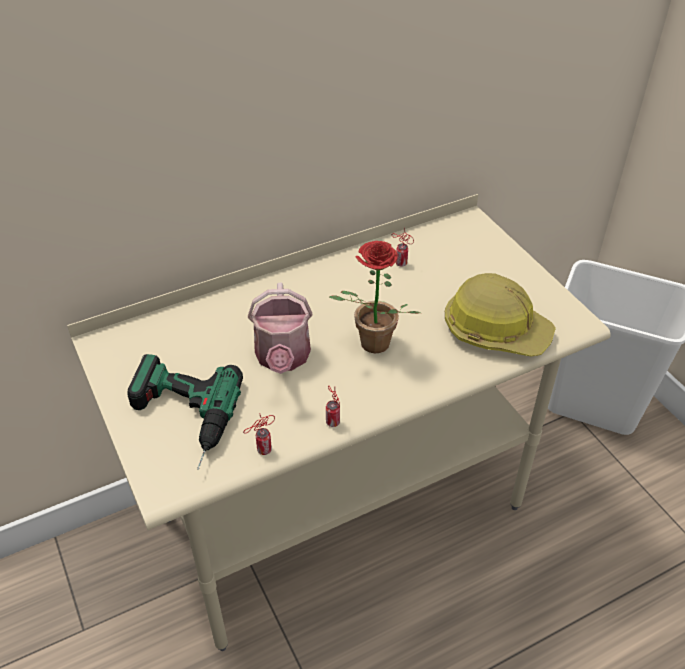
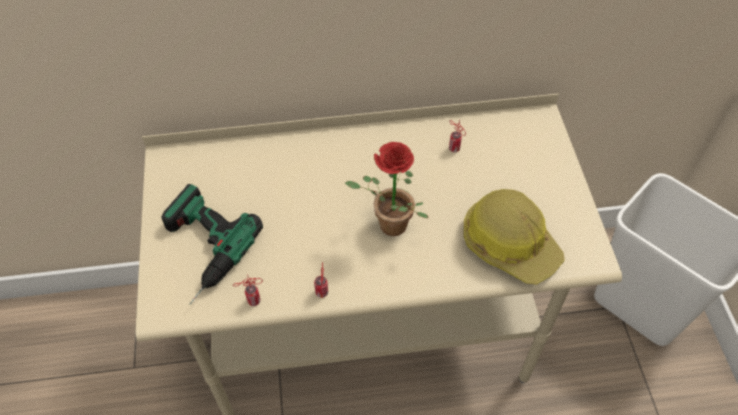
camera: 20 degrees right, 10 degrees up
(283, 358) = (307, 216): watering can -> none

